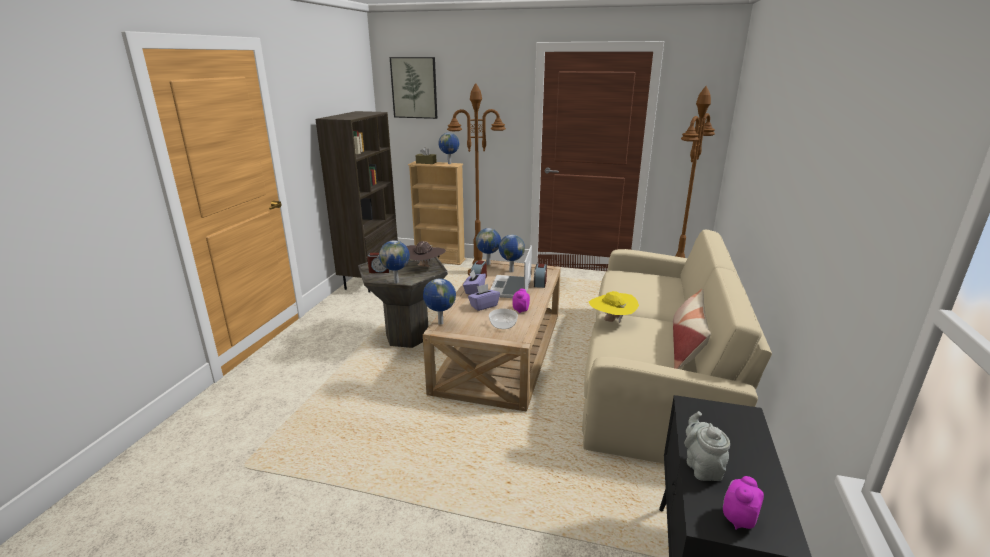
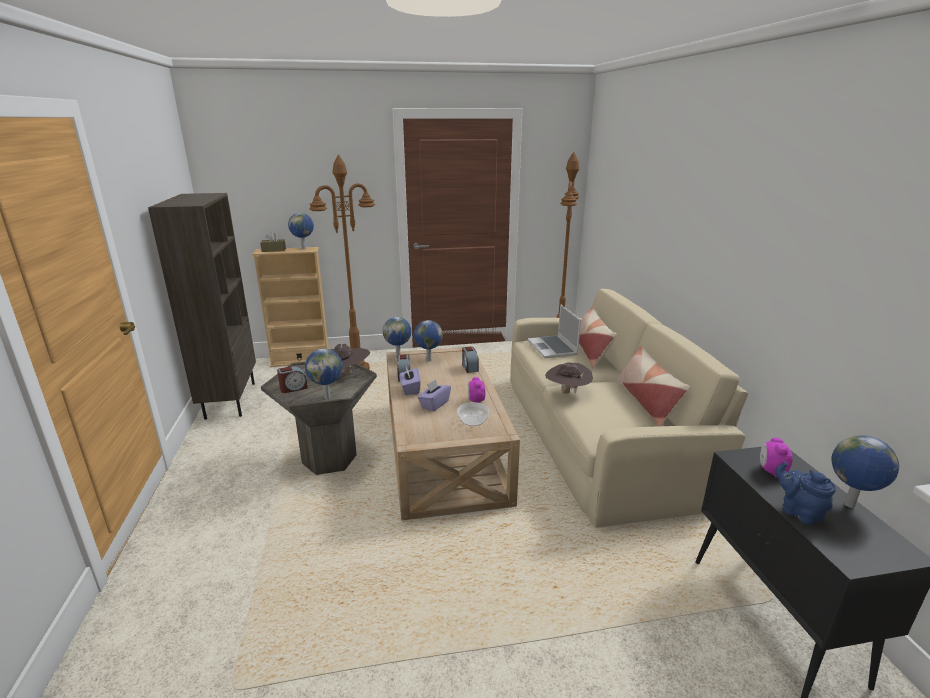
camera: 25 degrees left, 0 degrees up
(414, 88) = (246, 162): picture -> none
(440, 323) = (406, 435): globe -> globe (849, 505)
(511, 288) = (445, 379): laptop -> laptop (553, 348)
(611, 321) = (567, 392): yellow hat -> brown hat
(674, 290) = (591, 351): none -> pillow
(702, 467) = (798, 512): grey teapot -> blue teapot
(738, 519) = (865, 549): alarm clock -> alarm clock (771, 471)

